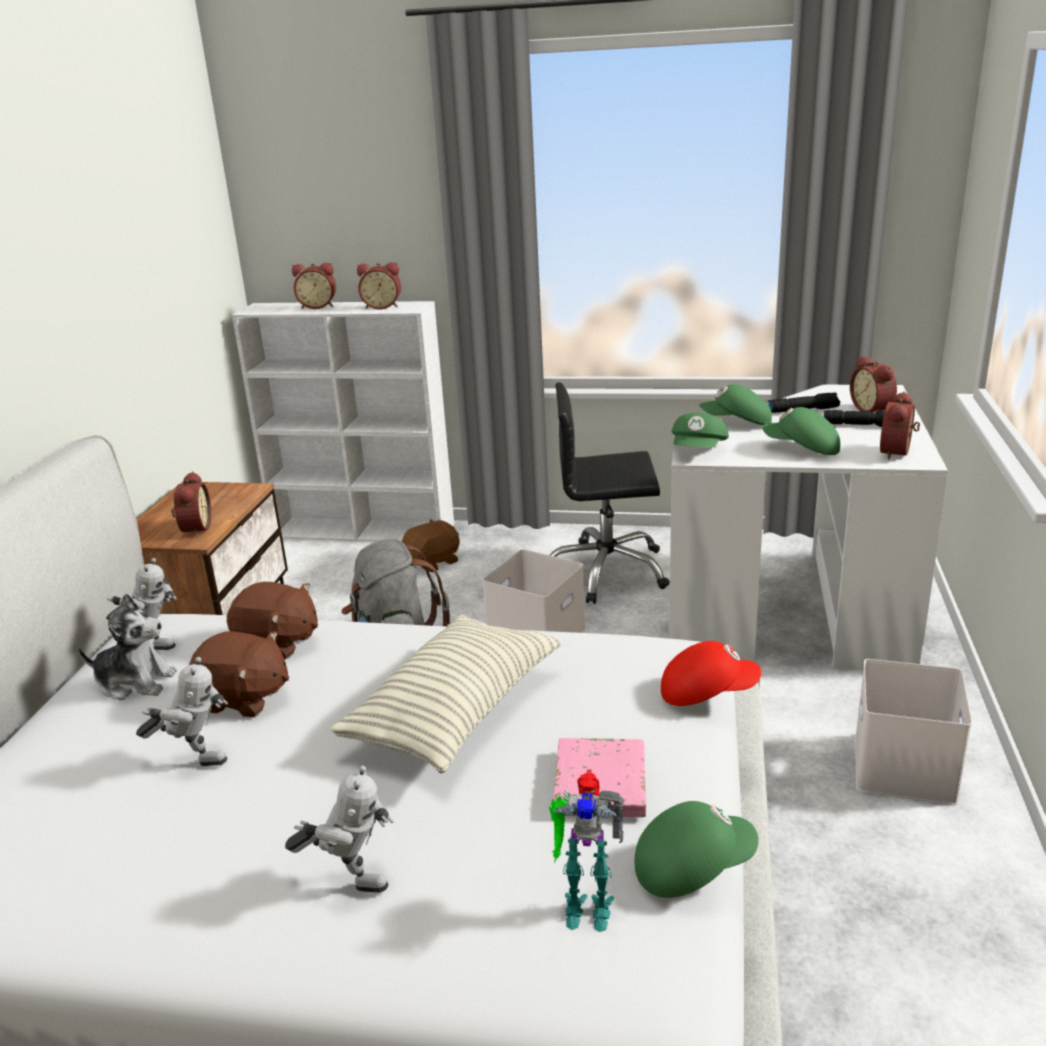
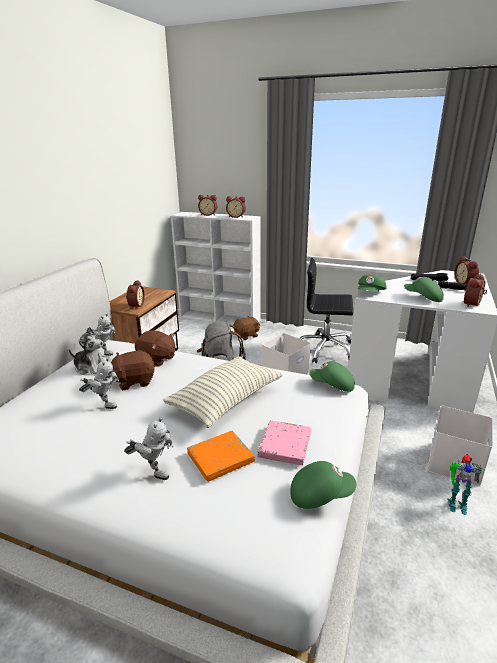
camera: 10 degrees right, 0 degrees up
(243, 699) = (134, 381): brown plush toy -> brown plush toy turned 135 degrees clockwise
(480, 830) = (220, 458): none -> orange book
(585, 905) = (261, 504): toy robot -> toy robot (456, 504)
(707, 692) = (351, 409): red cap -> none
(737, 423) = (393, 283): green cap -> green cap (332, 385)

